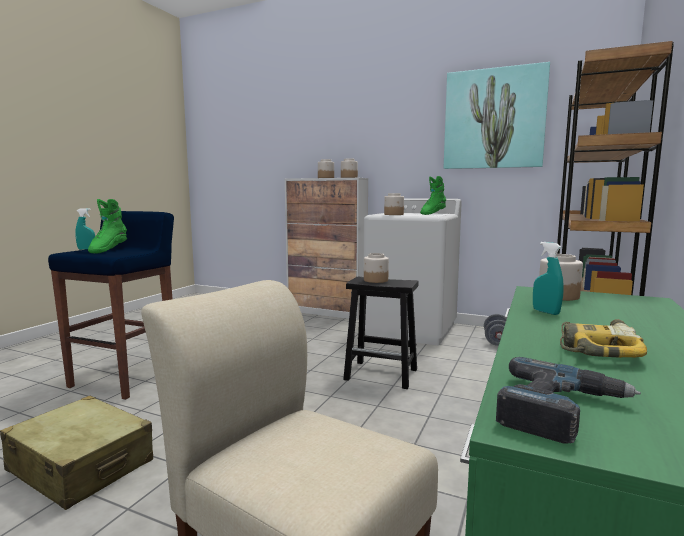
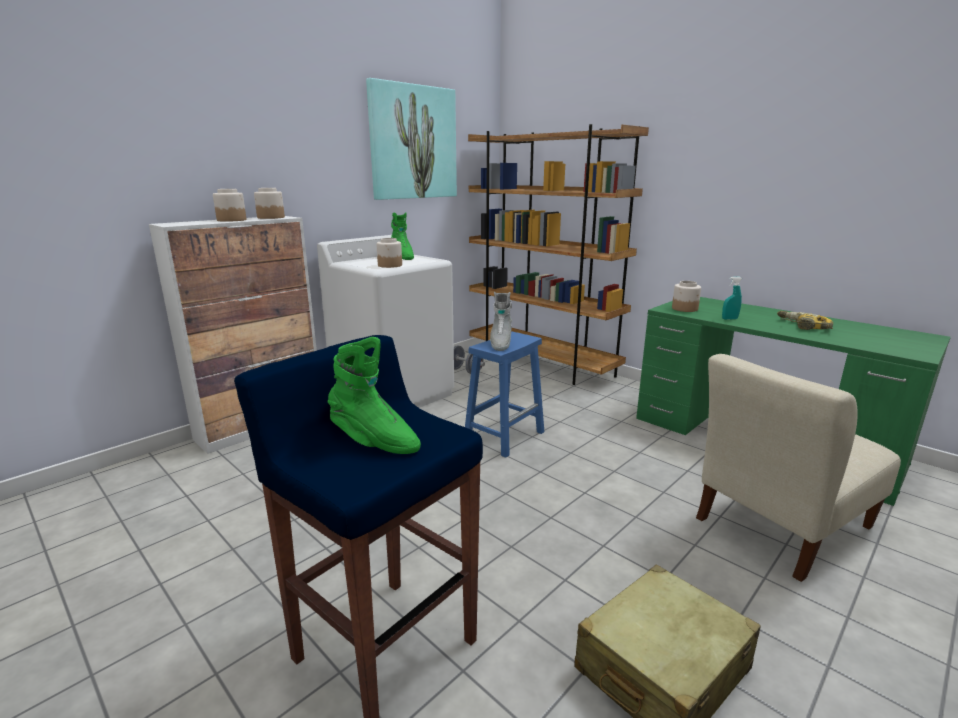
camera: 70 degrees left, 10 degrees up
(86, 249) = (319, 466): turquoise spray bottle -> none
(376, 280) = (500, 343): jar -> grey boot
(382, 374) = (505, 435): black stool -> blue stool
(560, 410) = (895, 347): power drill -> none

